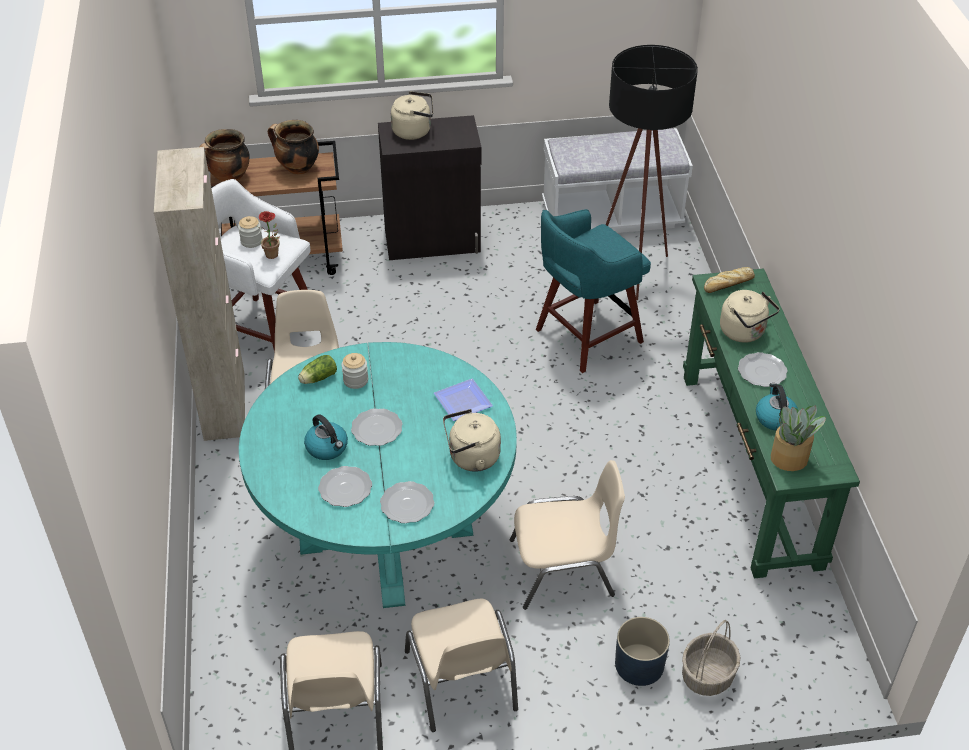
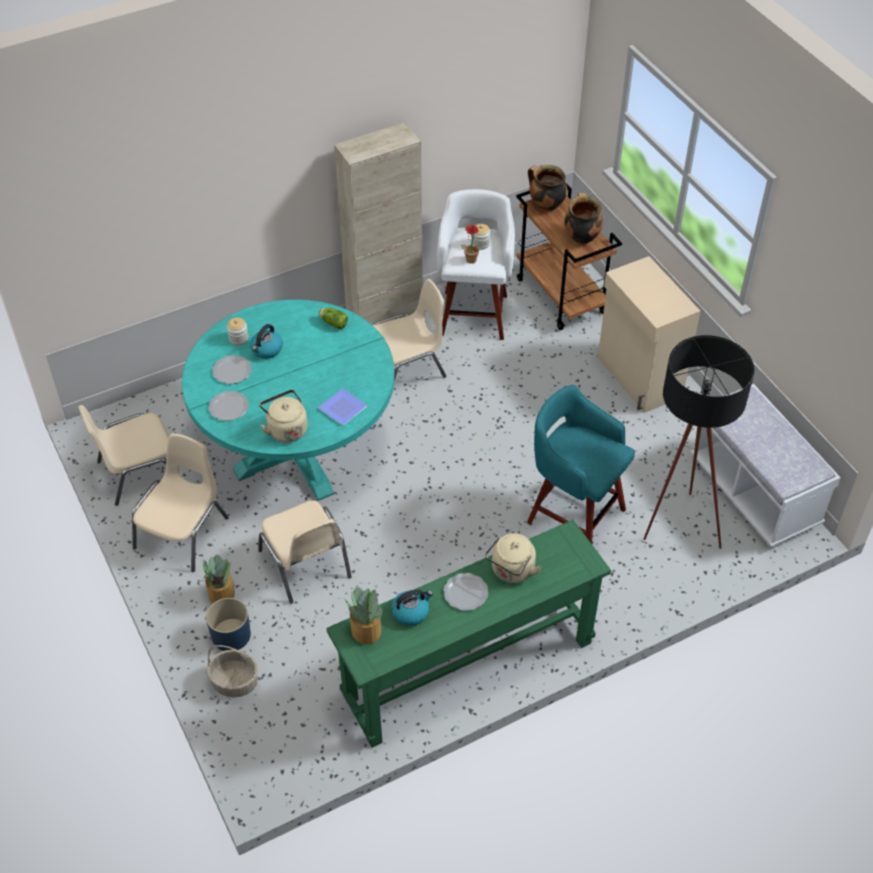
camera: 70 degrees right, 5 degrees up
(355, 380) = (340, 343): jar -> jar (238, 338)
(376, 428) = (295, 369): plate -> none
(414, 131) = (651, 281): beige kettle -> none
(433, 241) = (638, 378): black cabinet -> beige cabinet
(462, 682) = (183, 532): beige chair -> beige chair turned 150 degrees clockwise
(576, 662) = (221, 595): none -> potted plant
(728, 284) = (572, 547): bread -> none

